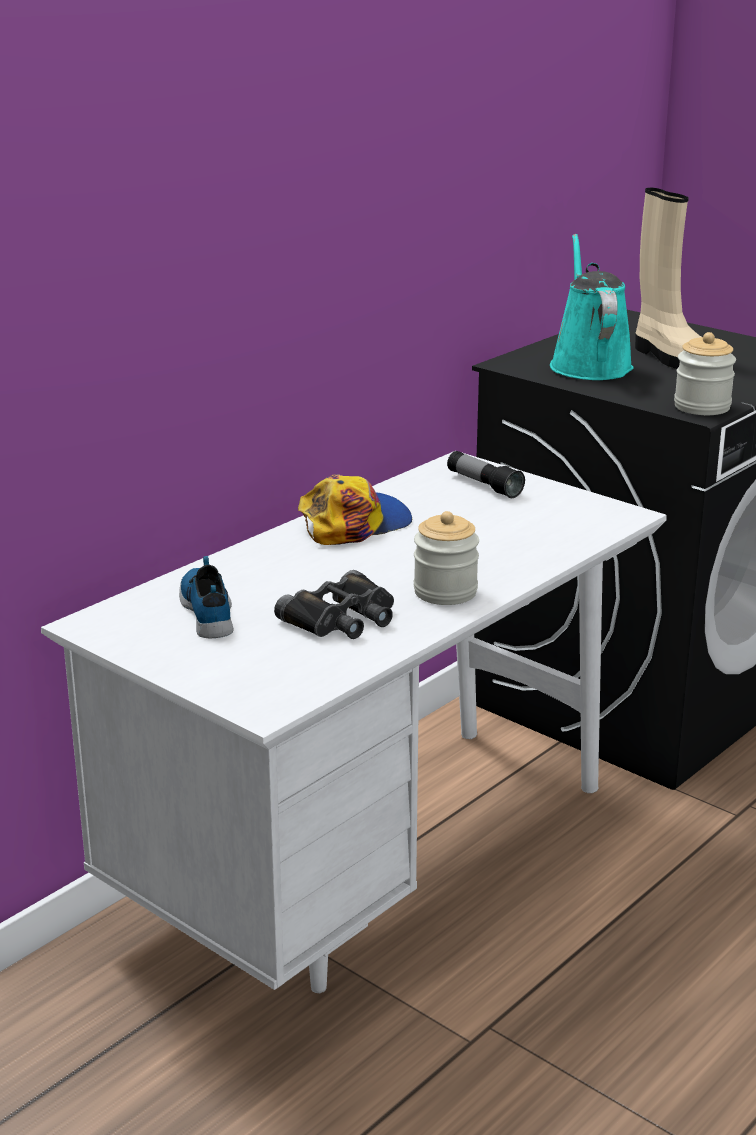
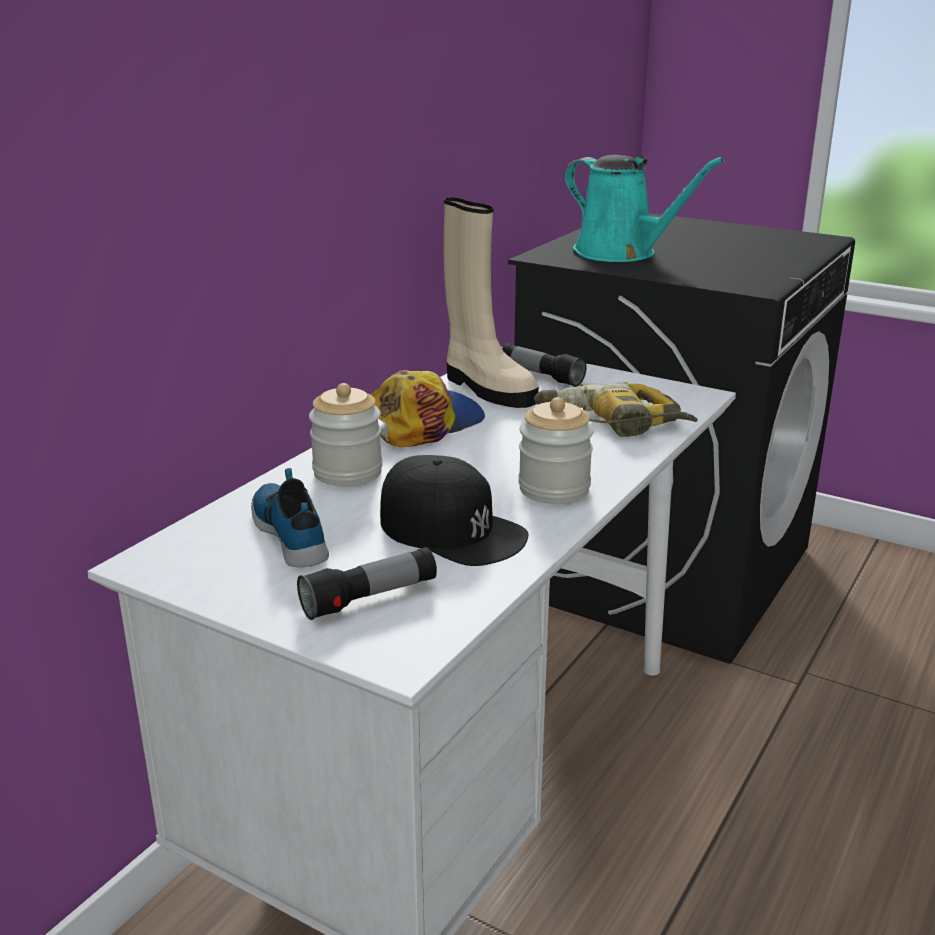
camera: 10 degrees left, 0 degrees up
(255, 666) = (370, 599): none -> flashlight
(342, 618) = (452, 529): black binoculars -> black cap
(527, 537) = (611, 424): none -> power drill
(588, 365) = (621, 253): turquoise watering can -> turquoise watering can turned 150 degrees clockwise
(670, 357) = (693, 244): beige boot -> beige boot (487, 388)
(702, 407) = (756, 283): jar -> jar (347, 472)

